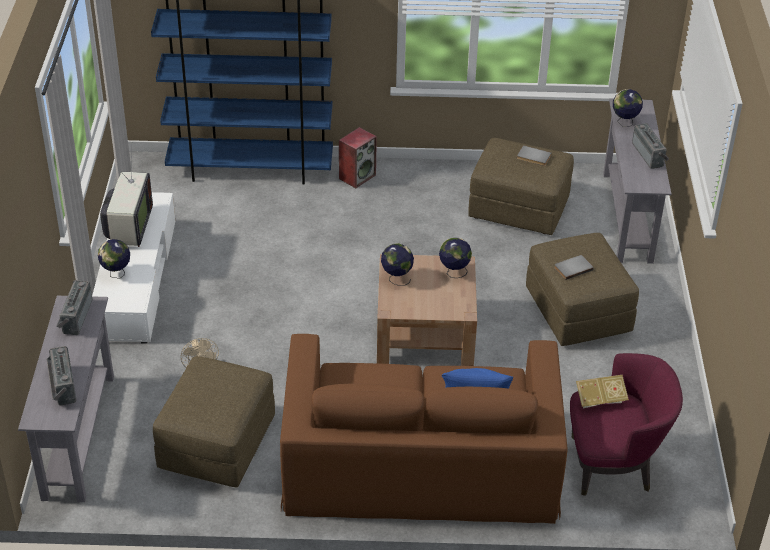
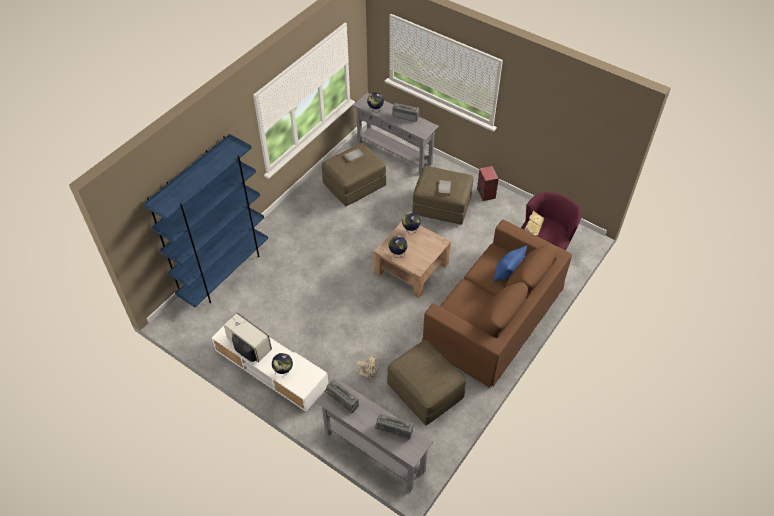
camera: 55 degrees left, 10 degrees up
(357, 176) = (273, 232): speaker -> speaker (485, 193)

